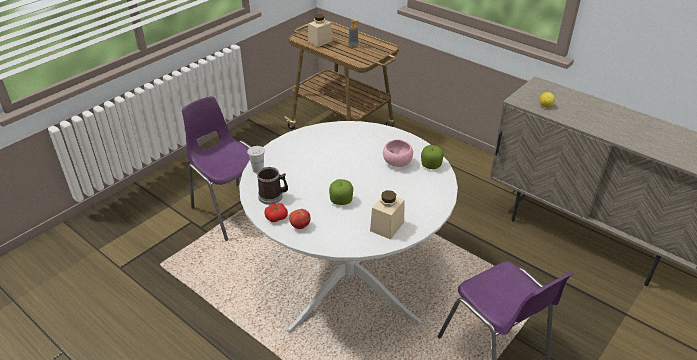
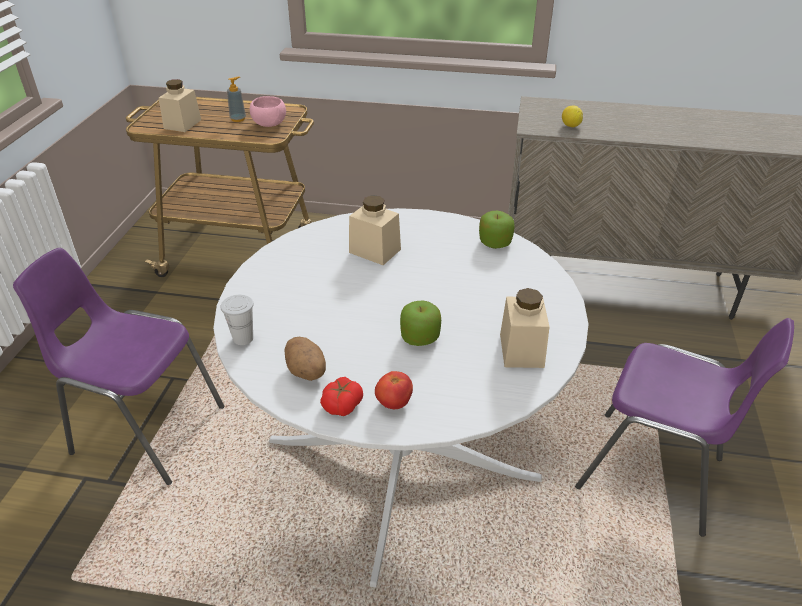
camera: 30 degrees left, 0 degrees up
(273, 196) = (307, 372): mug -> potato
(359, 147) = (375, 251): none -> beige jar
(396, 163) = (447, 255): pink bowl -> pink bowl (268, 124)

